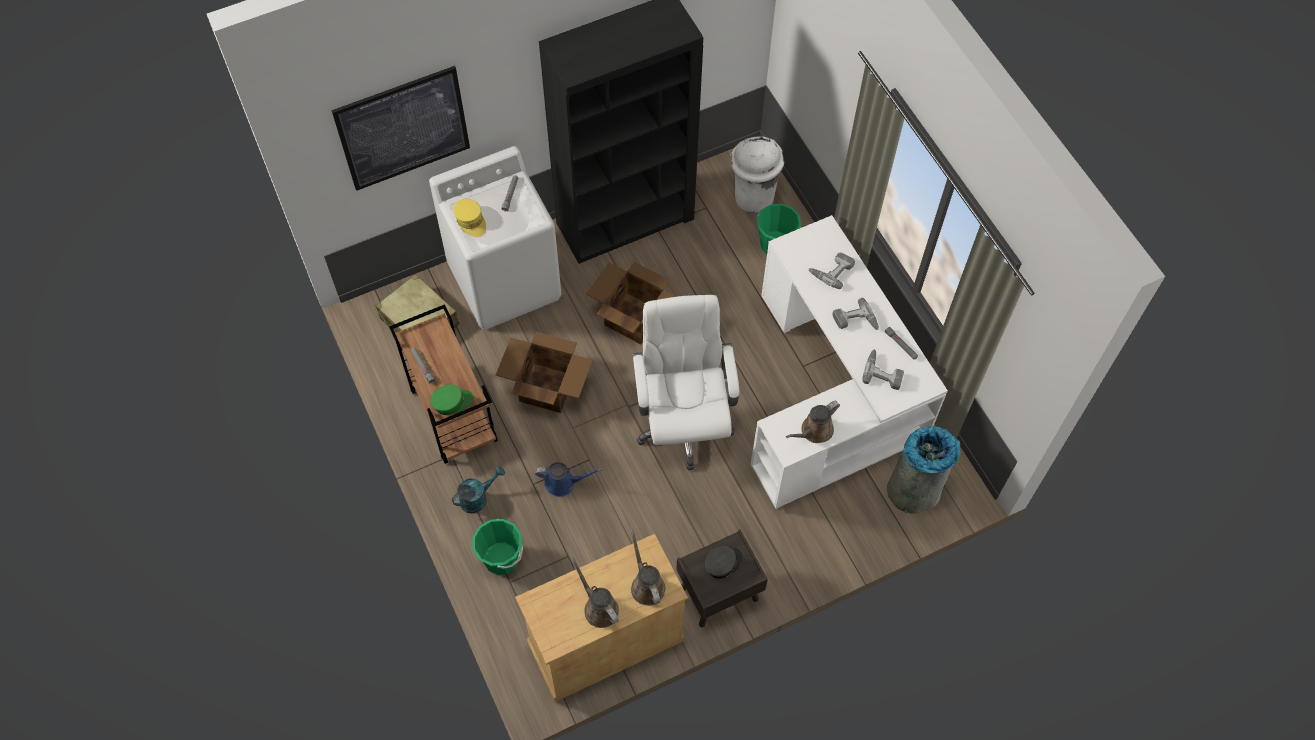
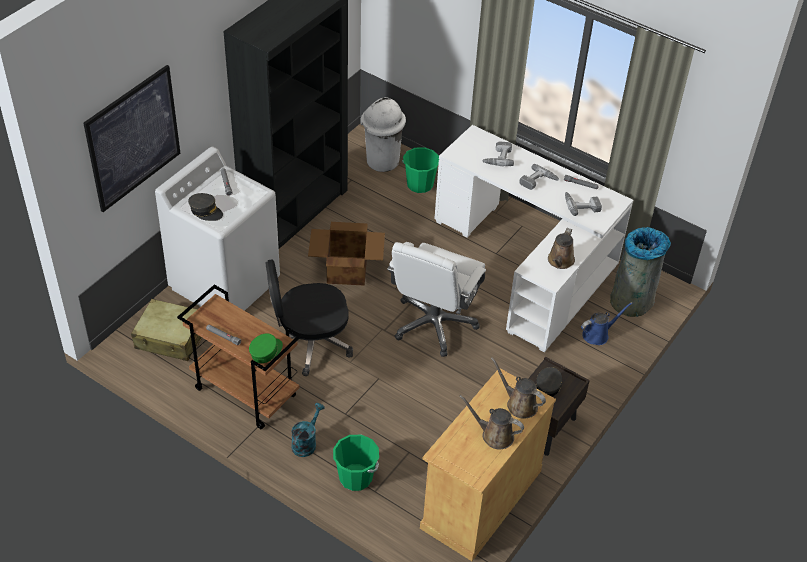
camera: 30 degrees left, 15 degrees down
(471, 221) = (206, 211): yellow cap -> grey cap
(546, 387) = (309, 342): cardboard box -> black office chair
(563, 483) = (369, 403): blue watering can -> blue watering can (598, 334)
(683, 422) = (434, 324): white office chair -> white office chair turned 120 degrees counterclockwise

